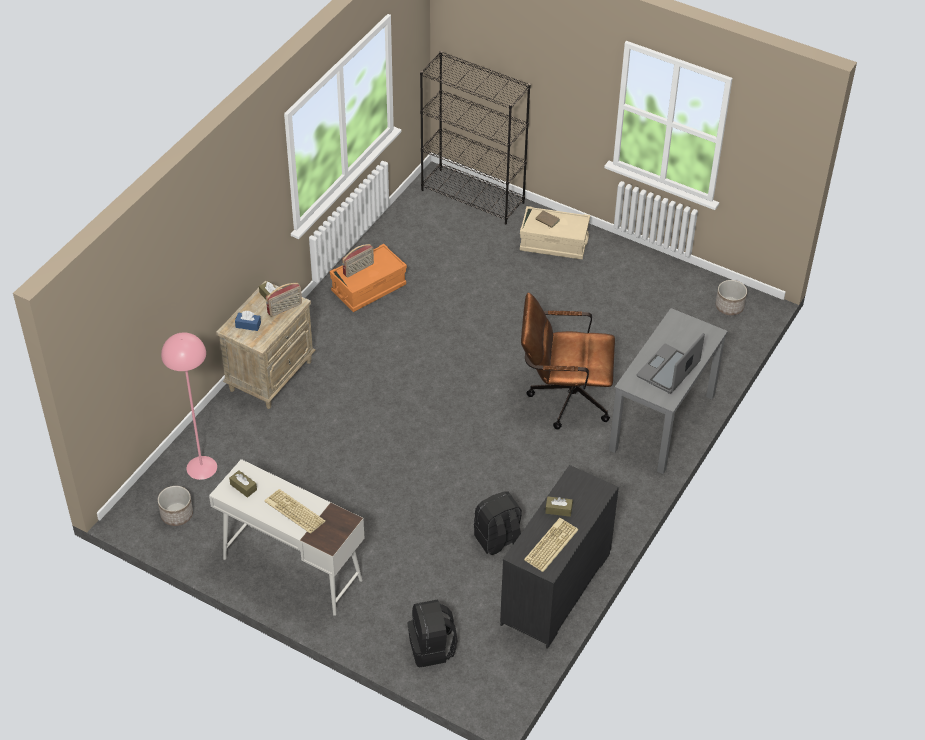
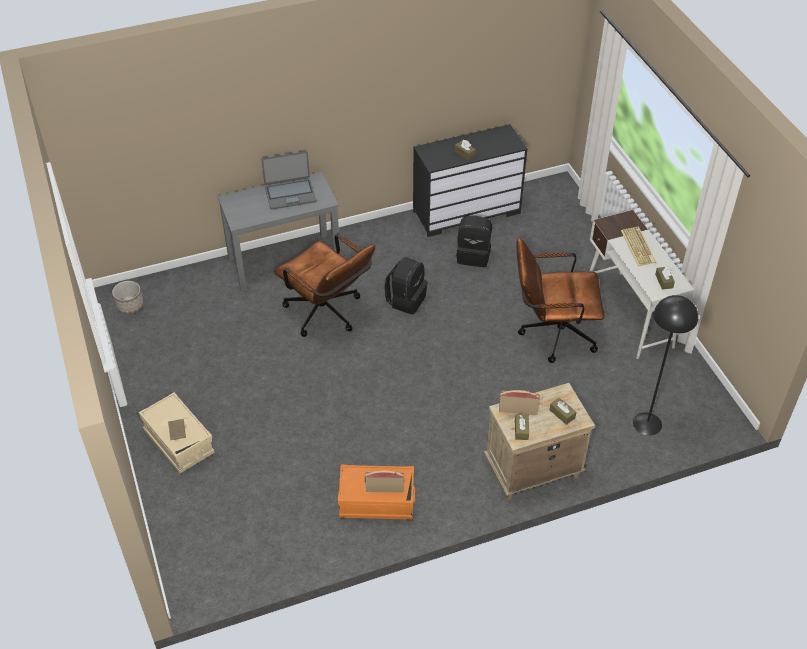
camera: 140 degrees left, 0 degrees up
(177, 515) = (690, 398): planter -> none
(201, 467) = (647, 424): pink floor lamp -> black floor lamp
(248, 325) = (562, 414): blue tissue box -> brown tissue box
(350, 502) = (551, 333): none -> brown office chair
(432, 648) = (573, 224): black backpack -> black backpack (406, 300)
(473, 196) = (183, 541): black bookcase -> none
(550, 544) = (490, 140): keyboard -> none

